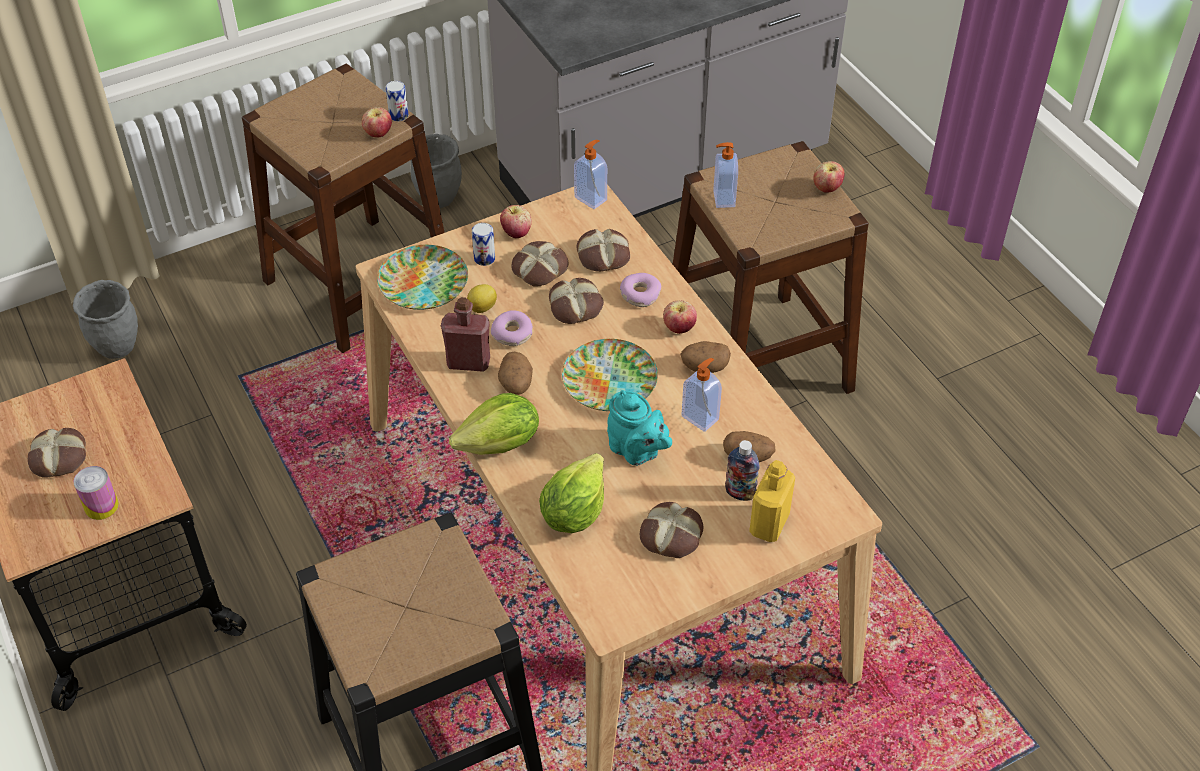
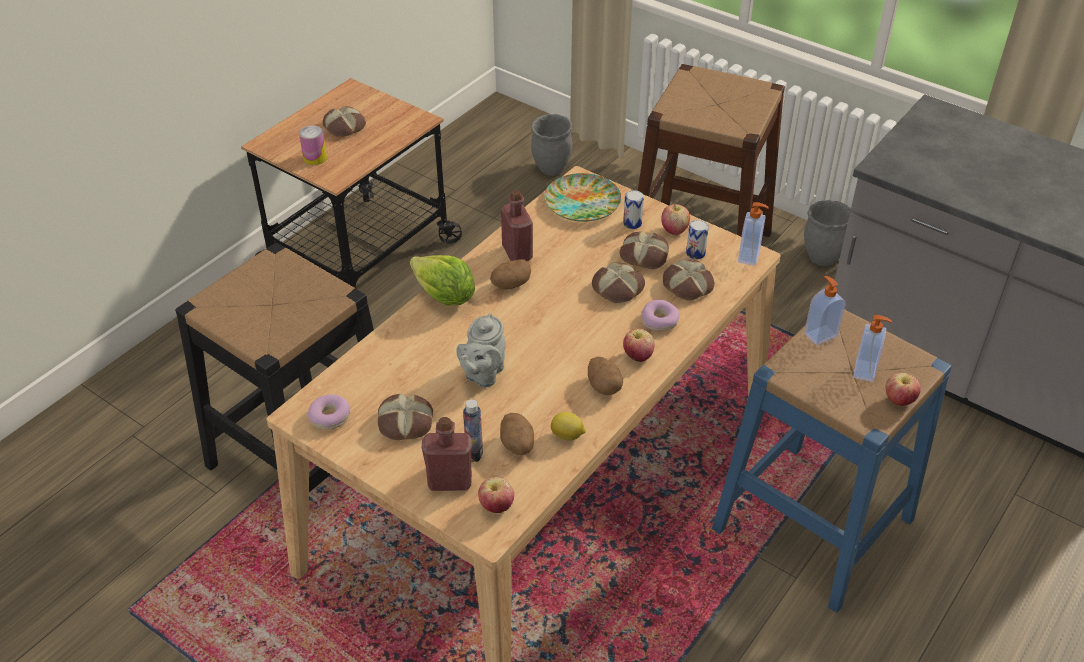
camera: 65 degrees right, 5 degrees down
(378, 134) = (721, 126): apple -> apple (496, 506)
(398, 115) = (750, 128): can -> can (695, 253)
(483, 307) = (579, 240): lemon -> lemon (567, 436)
(512, 334) = (563, 265): donut -> donut (330, 417)
(574, 512) = (400, 358): lettuce -> none
(610, 380) = (550, 334): plate -> none
(637, 451) = (483, 374): turquoise teapot -> grey teapot
(700, 417) = (544, 401): soap dispenser -> soap dispenser (865, 371)
(757, 362) = (813, 524): brown stool -> blue stool
(769, 524) = (450, 481): yellow bottle -> red bottle

